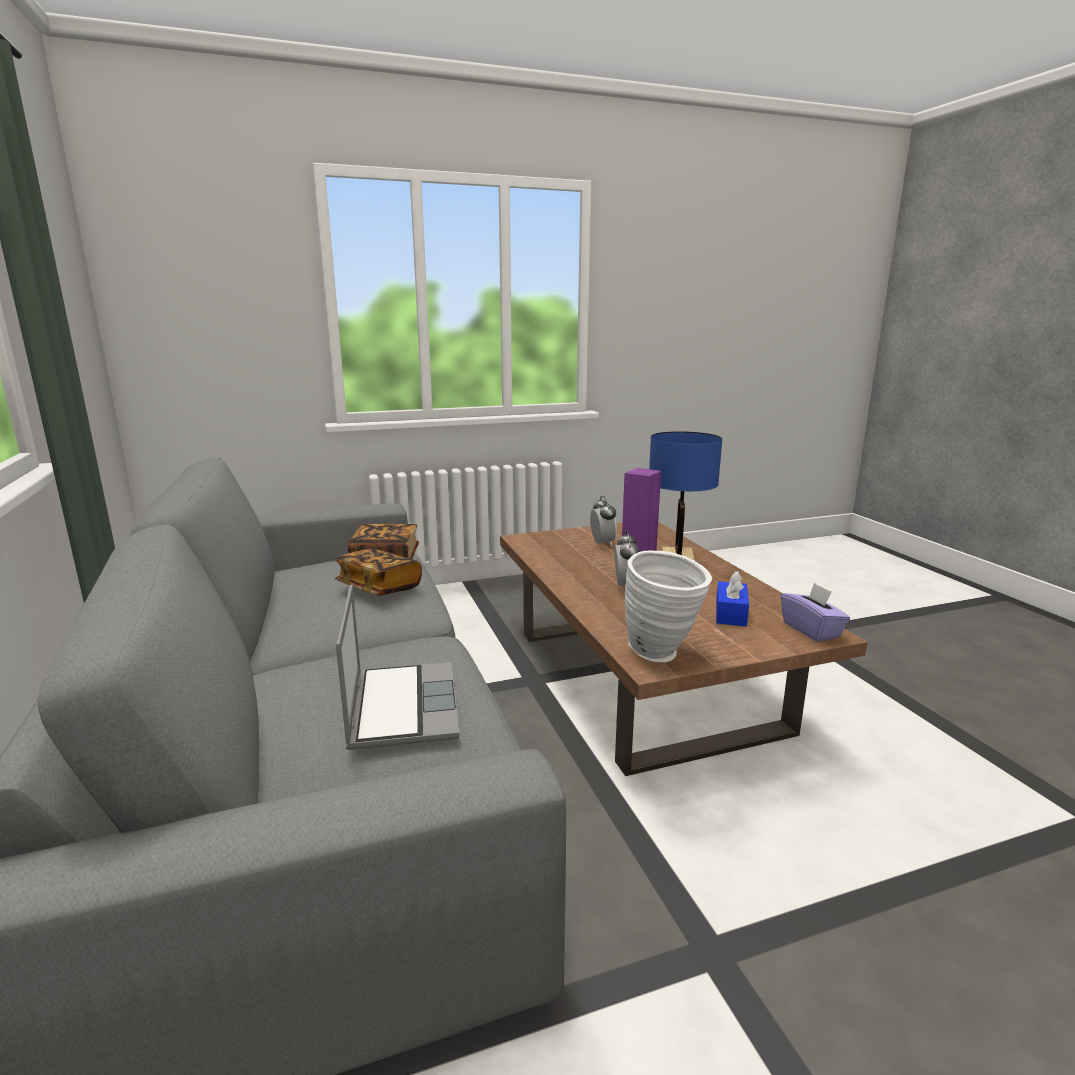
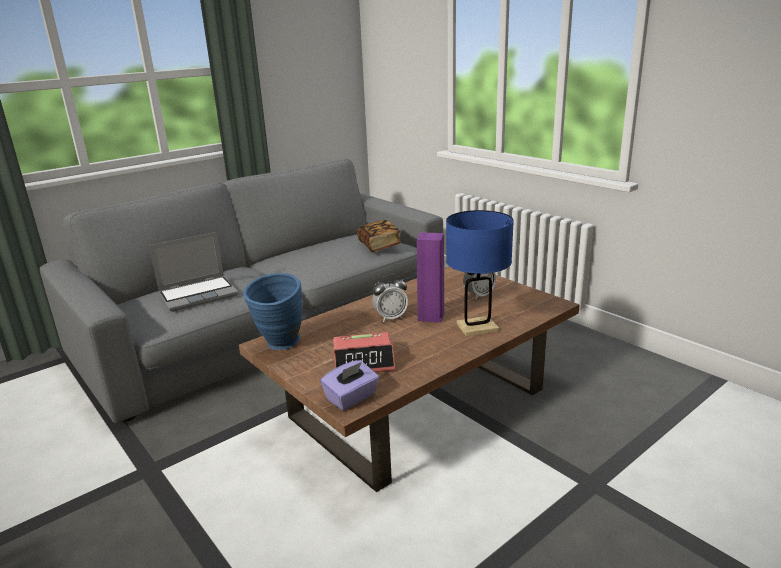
camera: 70 degrees right, 5 degrees up
(379, 587) = (333, 256): book -> none
(663, 655) = (280, 346): white vase -> blue vase
(730, 613) = (364, 362): blue tissue box -> alarm clock

